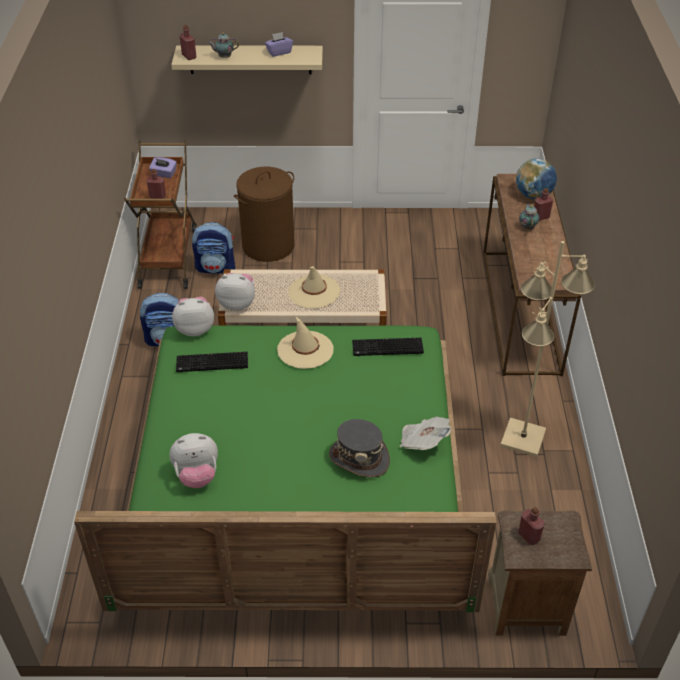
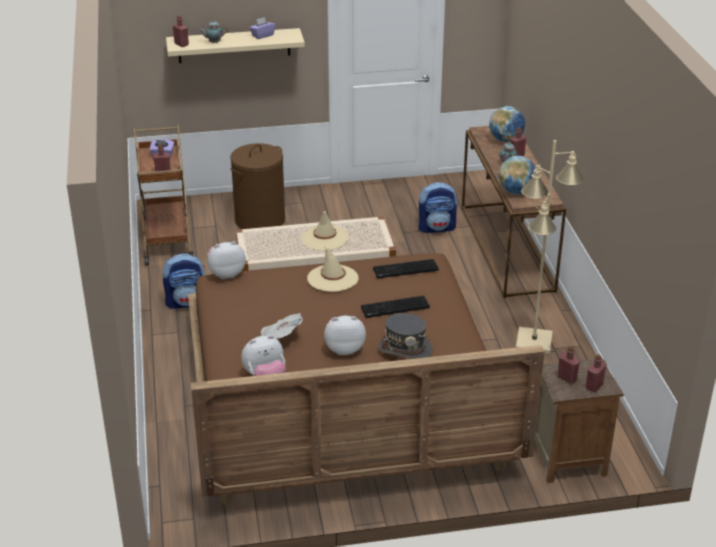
camera: 10 degrees left, 10 degrees down
(211, 364) = (251, 297): keyboard -> keyboard (394, 308)
(216, 268) = (215, 242): backpack -> backpack (437, 228)
(237, 303) = (257, 254): plush toy -> plush toy (344, 349)
(298, 484) = (343, 397): green bed -> brown bed
(423, 441) = (456, 332): newspaper -> newspaper (280, 337)
(528, 267) = (516, 191): none -> globe
(558, 553) = (594, 386): none -> red bottle

